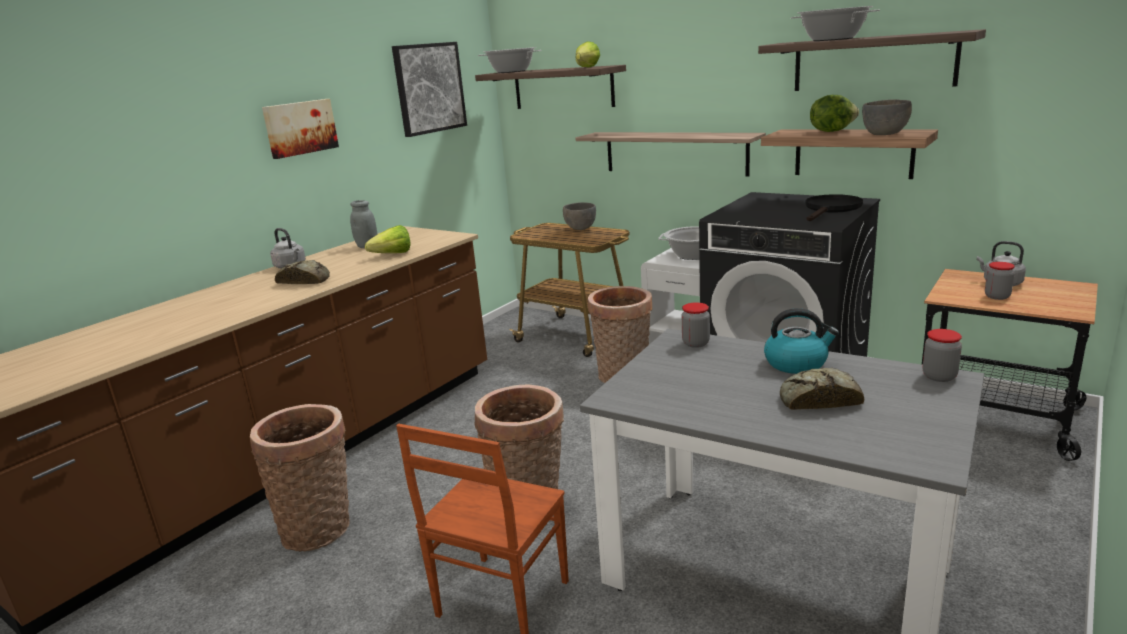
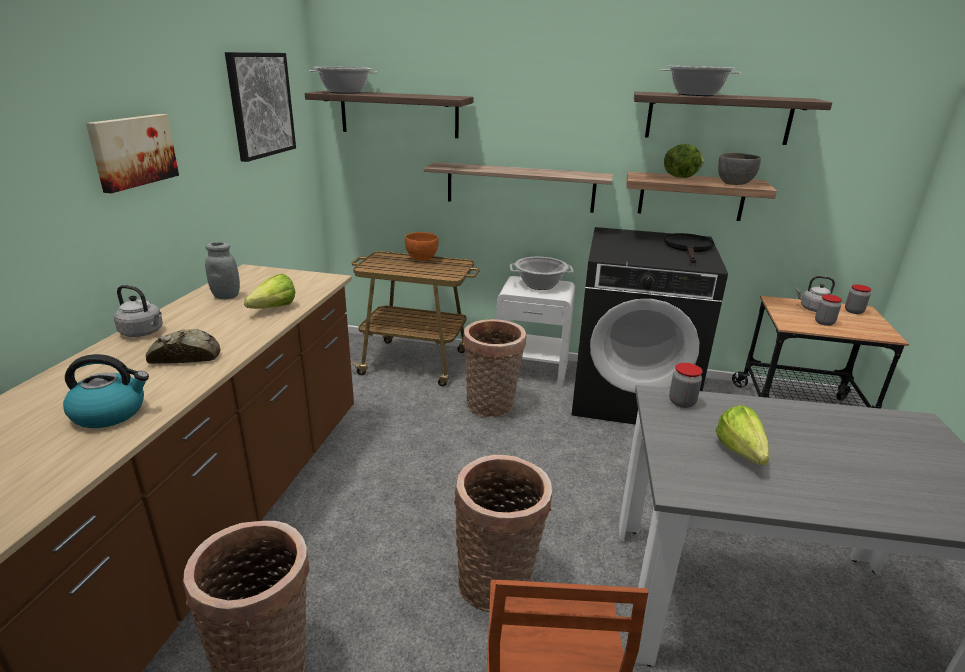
camera: 25 degrees left, 5 degrees up
(580, 228) = (421, 258): grey bowl -> orange bowl
(584, 68) = (438, 97): lettuce -> lettuce (742, 456)
(796, 363) = (792, 419): kettle -> kettle (110, 413)
(817, 399) = (855, 462): bread -> none
(939, 376) = (911, 421): jar -> jar (853, 311)

